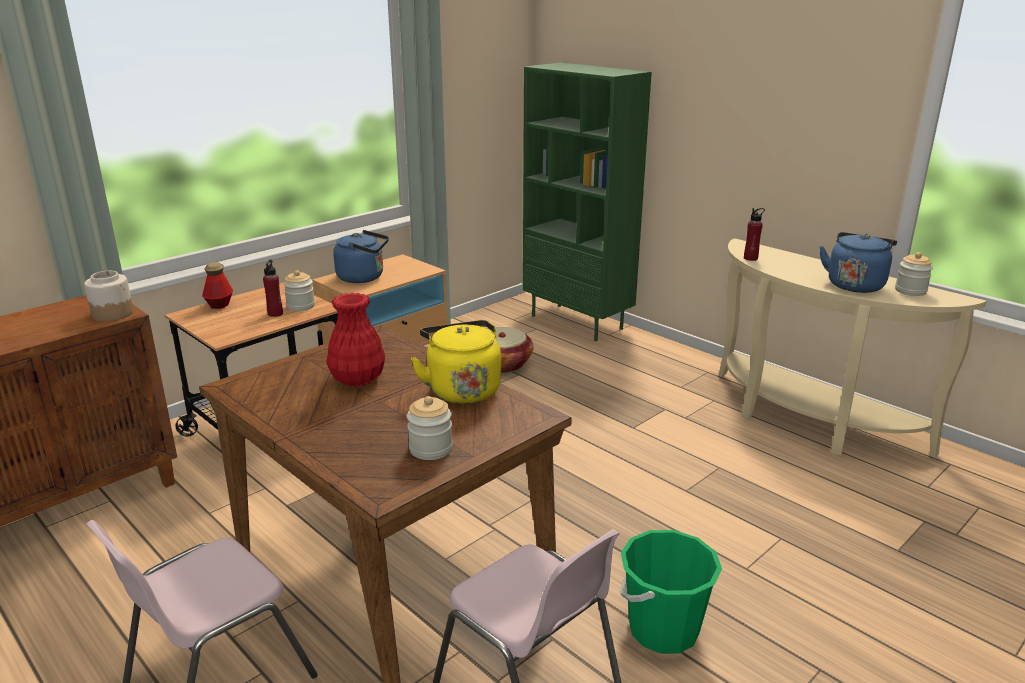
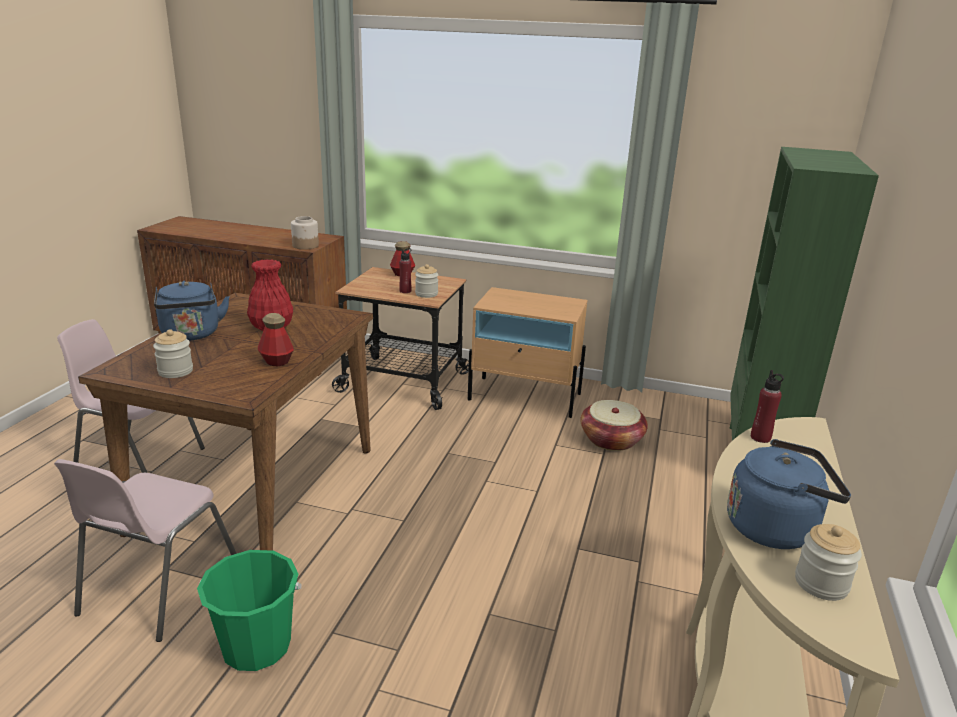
camera: 60 degrees right, 0 degrees up
(363, 277) = (516, 300): blue kettle -> blue kettle (191, 335)
(462, 389) = (276, 361): yellow kettle -> bottle

